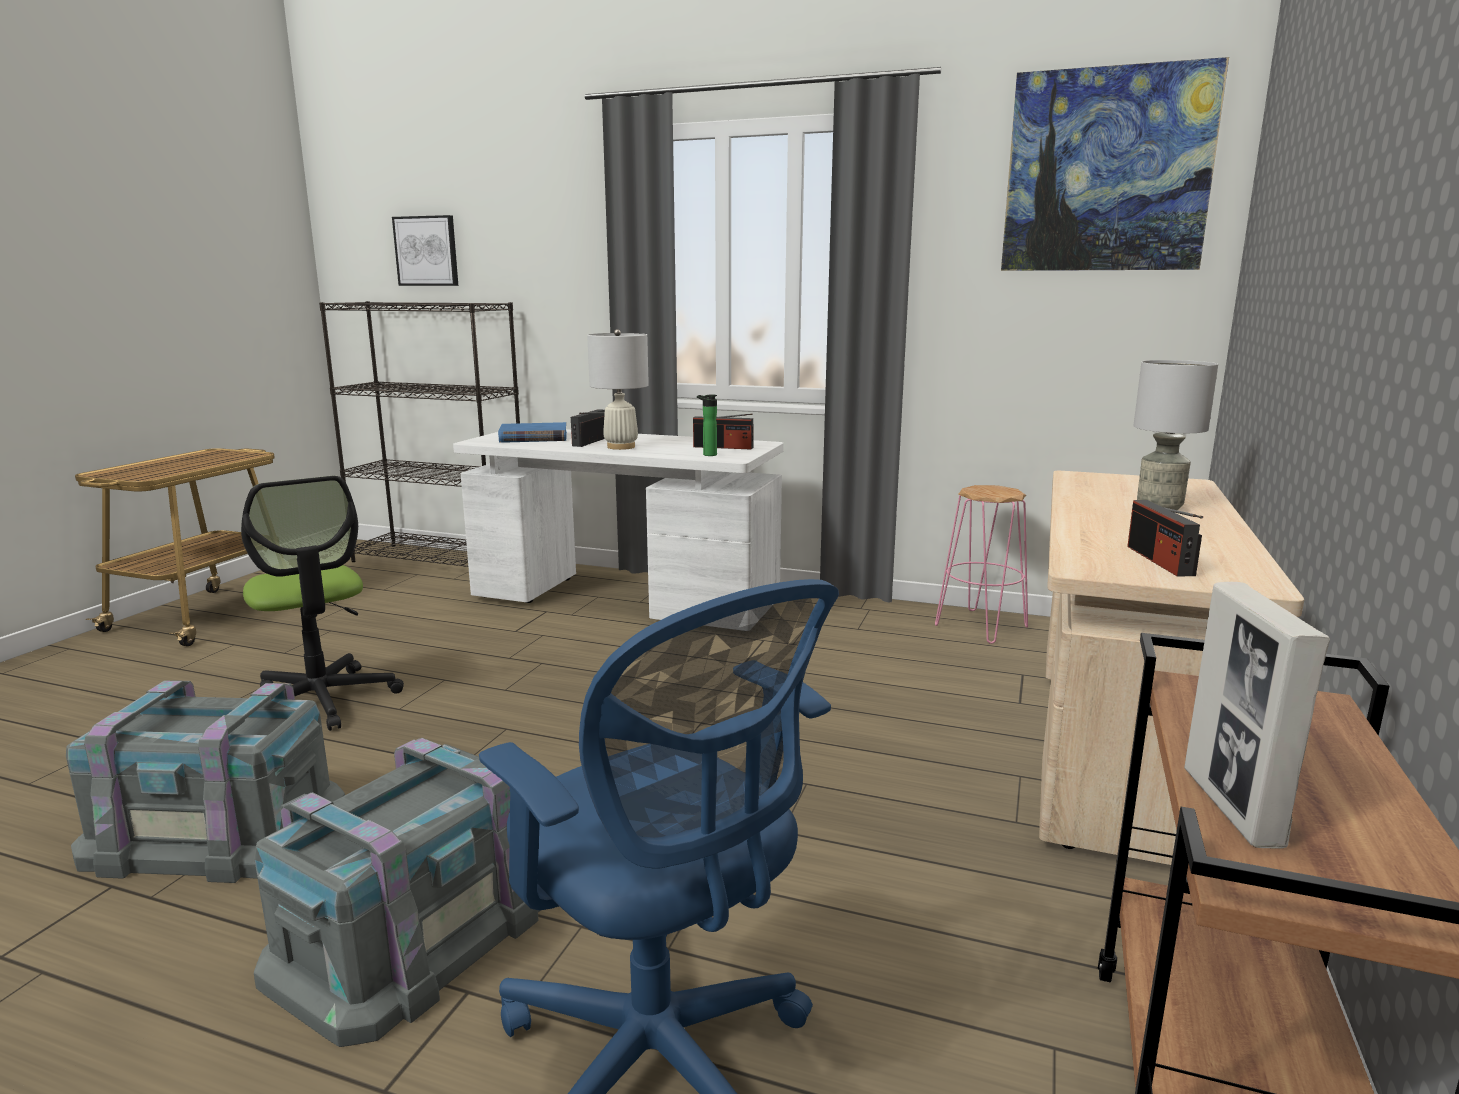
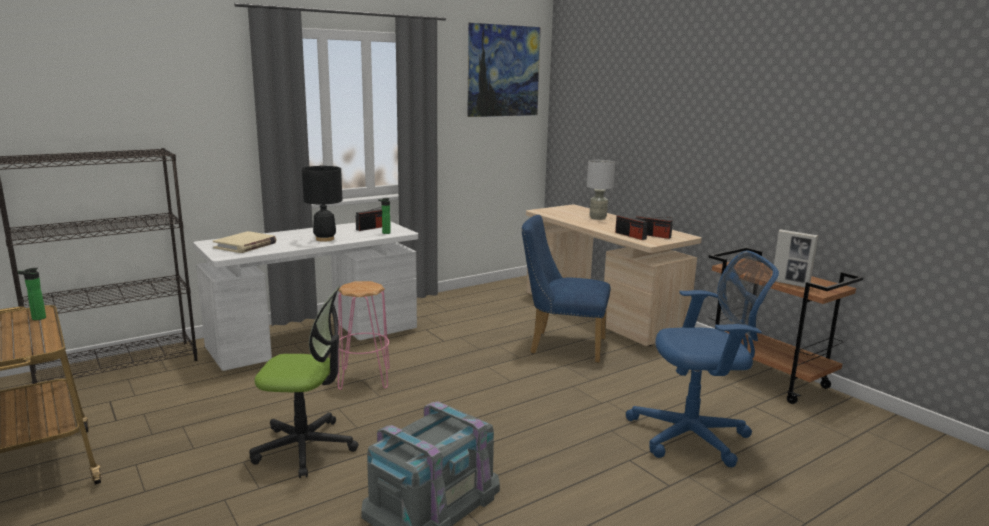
camera: 55 degrees left, 0 degrees up
(231, 459) = (36, 318): none -> bottle
(415, 933) = (582, 463): grey storage box -> none
(427, 251) = (64, 109): picture -> none
(533, 437) = (245, 245): blue book -> beige book
(590, 441) = (293, 240): radio -> radio (630, 235)
(620, 447) = (324, 239): white table lamp -> black table lamp
(888, 753) = (561, 345): none -> blue chair
(980, 626) = (484, 293): pink stool -> pink stool (363, 378)

